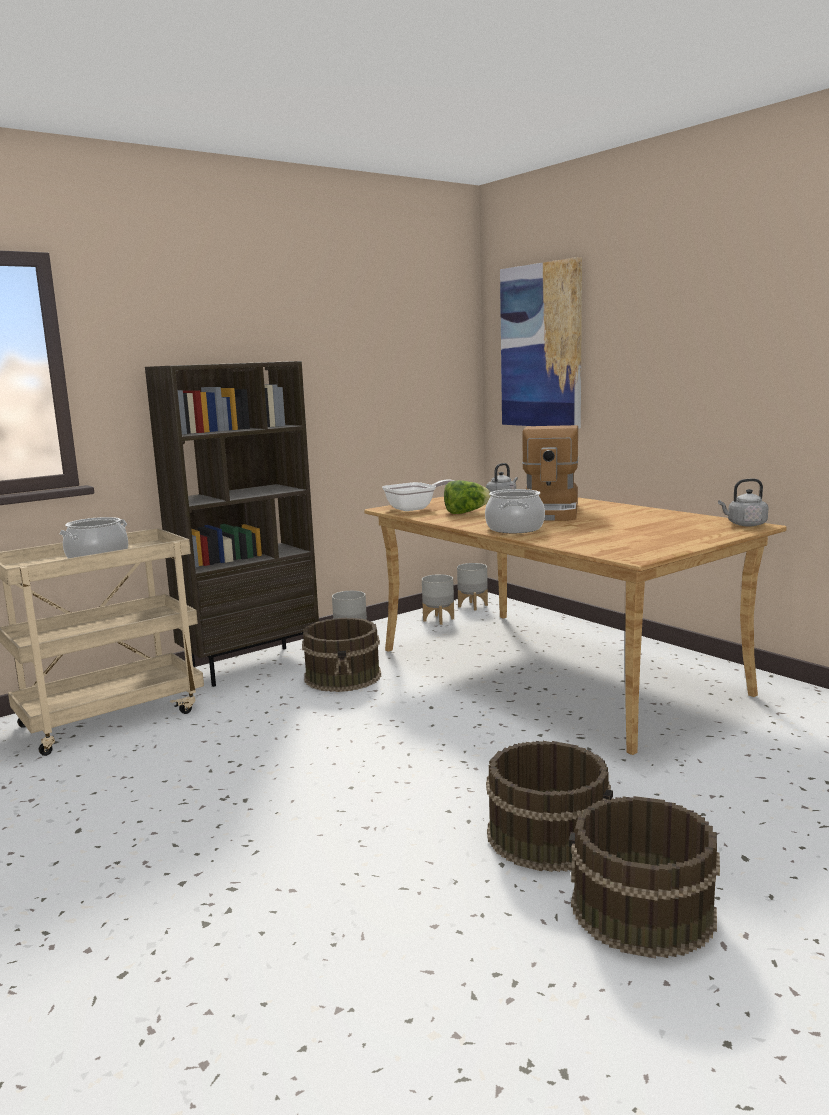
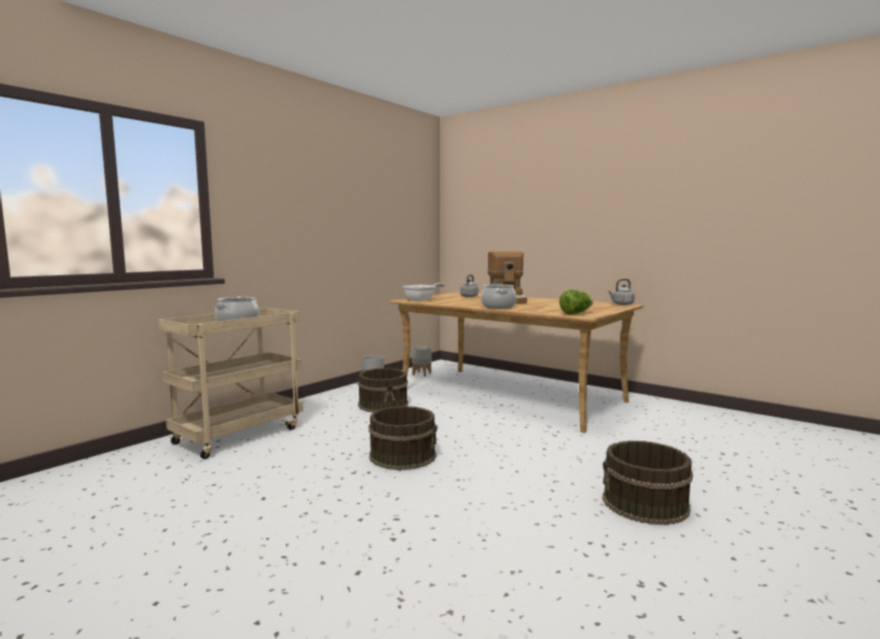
camera: 15 degrees left, 5 degrees down
(251, 665) = (317, 402): brown bookcase -> none
(466, 512) = (457, 301): lettuce -> lettuce (576, 313)
(473, 606) = (437, 366): grey planter -> none
(541, 346) = (481, 210): picture -> none
(548, 835) = (568, 474): brown bucket -> brown bucket (403, 455)

